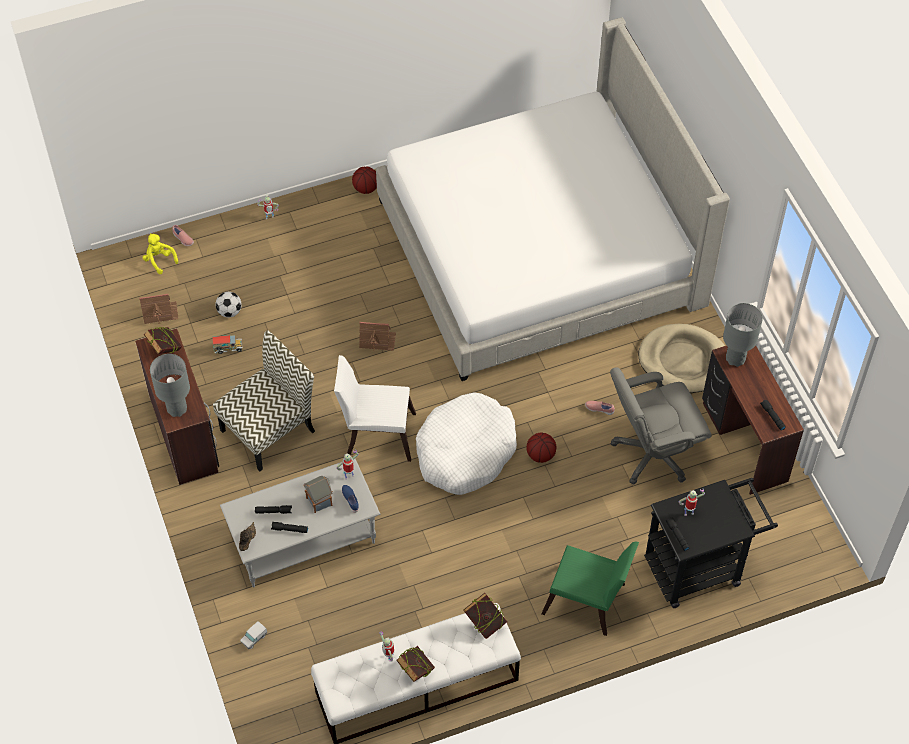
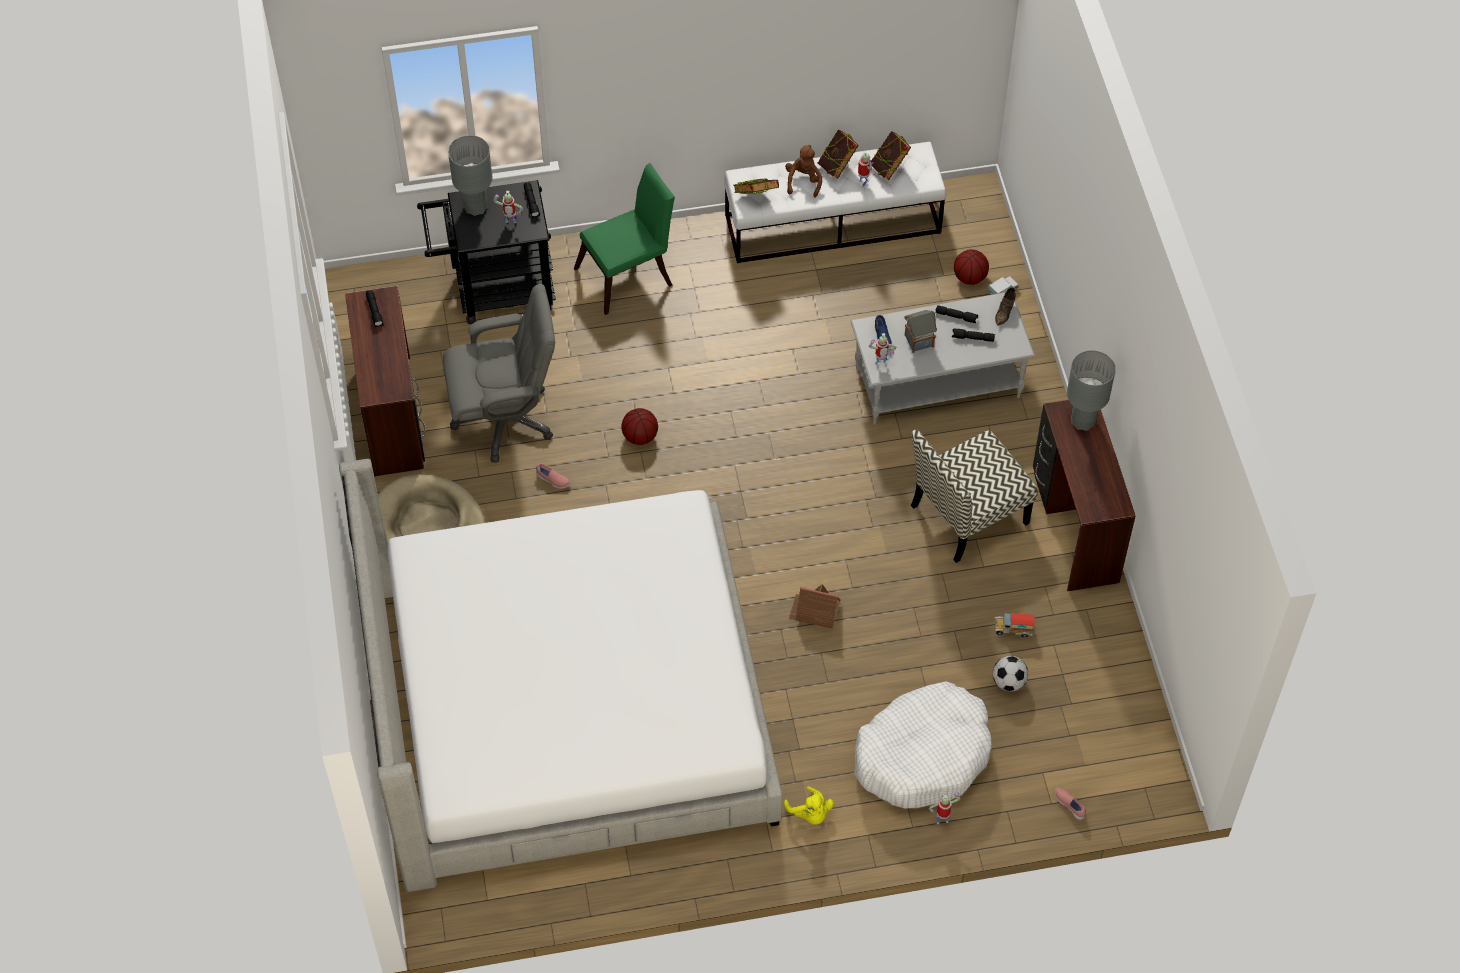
camera: 170 degrees left, 0 degrees up
(159, 260) = (1104, 776): yellow plush toy -> yellow plush toy (810, 814)
(160, 313) = (1104, 695): toy house -> none
(165, 350) = (1097, 496): book -> book (889, 168)
(365, 188) = (795, 849): basketball -> basketball (970, 278)
(375, 433) = (835, 491): white chair -> none
(444, 650) = (803, 181): none -> brown plush toy
(465, 451) = (730, 454): white dog bed -> white dog bed (923, 754)
(588, 602) = (629, 275): green chair -> green chair turned 120 degrees clockwise
(735, 359) = (390, 383): grey table lamp -> grey table lamp (475, 207)

